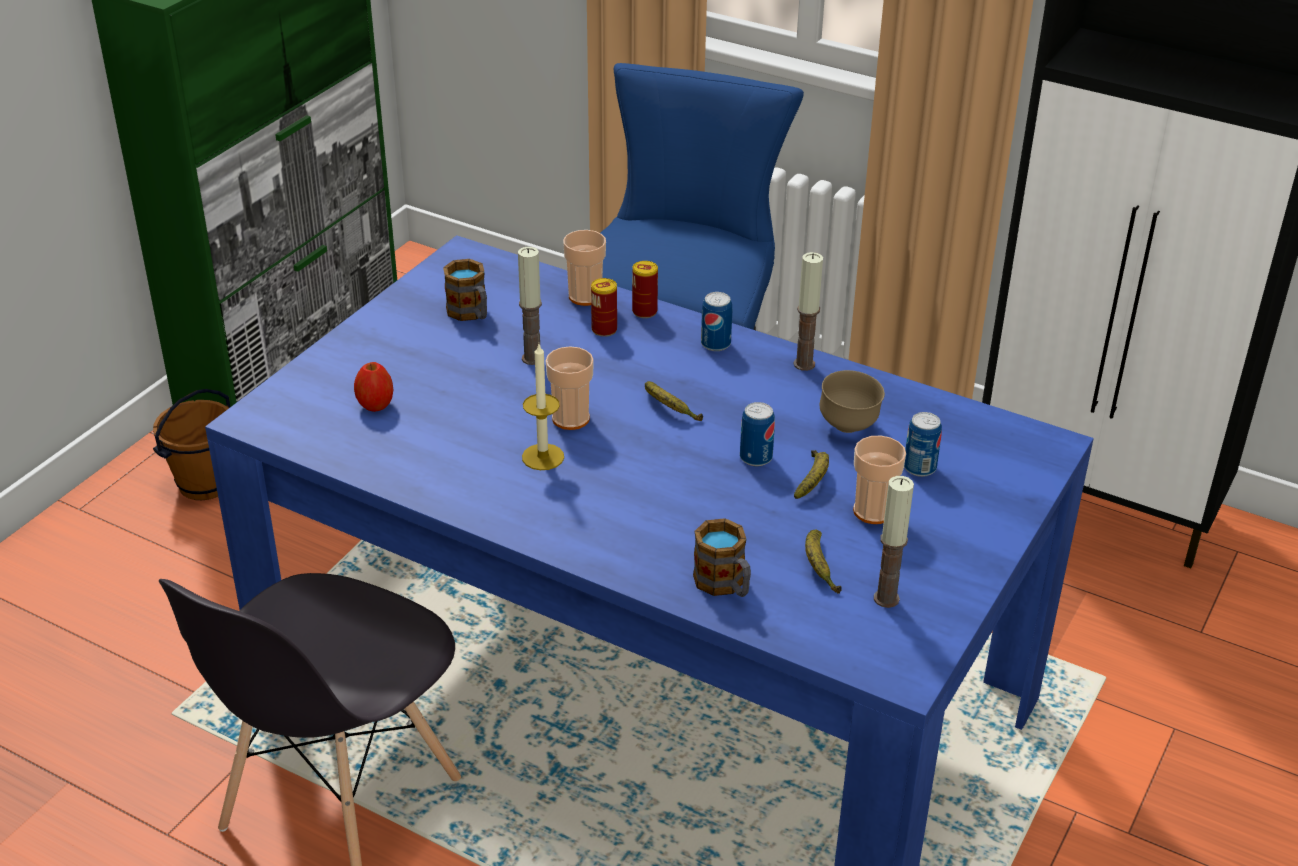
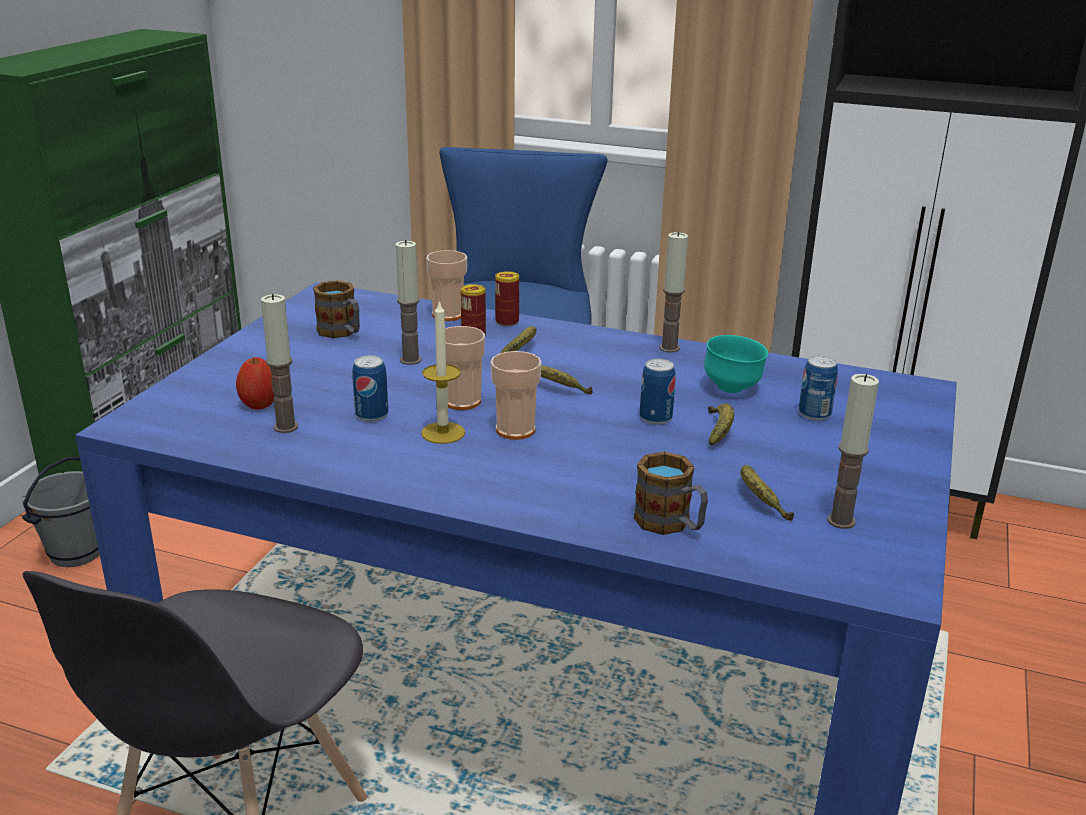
camera: 10 degrees left, 10 degrees down
(205, 484) = (75, 553): brown bucket -> grey bucket
(396, 435) = (286, 427): none -> candle
(649, 352) = (521, 348): none -> banana
(715, 344) = (581, 339): can -> can (371, 415)
(849, 427) = (732, 389): brown bowl -> turquoise bowl
(873, 511) = (789, 450): cup -> cup (515, 430)

